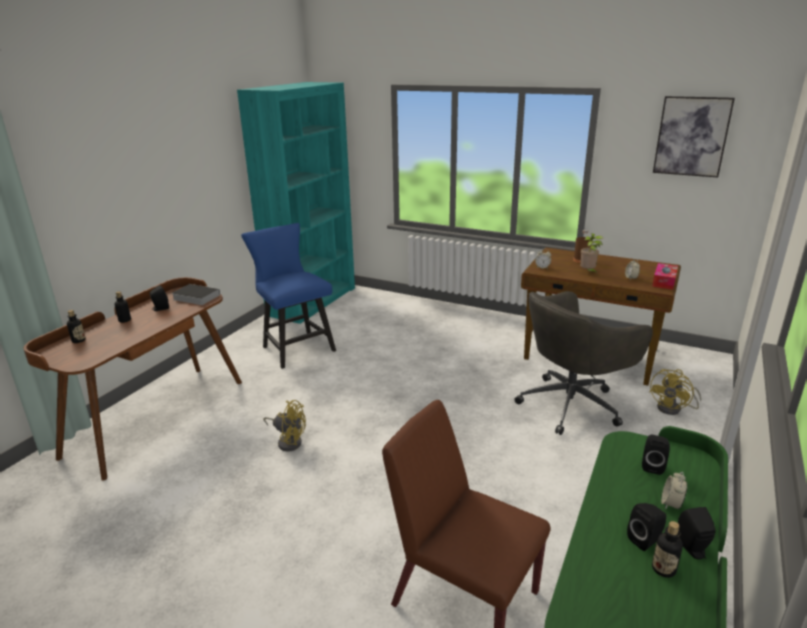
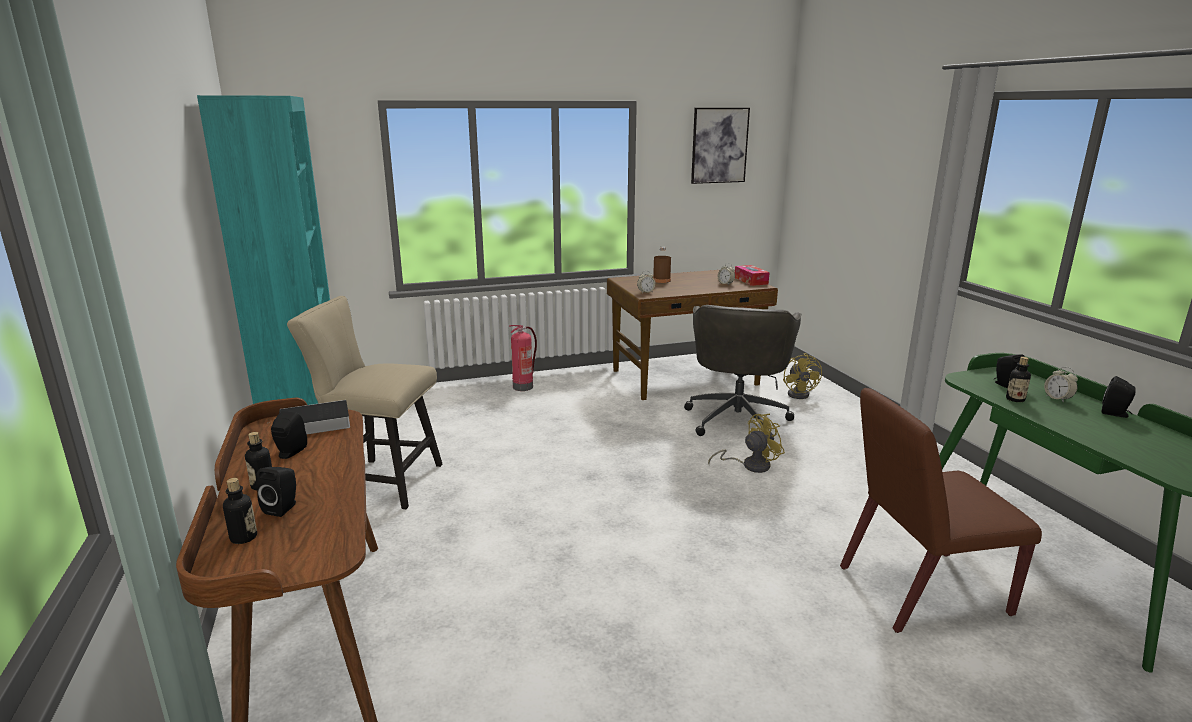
camera: 45 degrees left, 5 degrees down
(288, 441) = (558, 571): yellow fan -> yellow fan (750, 465)
(295, 347) = (380, 481): blue chair -> beige chair
(461, 318) = (523, 386): none -> fire extinguisher
(588, 272) = (687, 287): potted plant -> none
(645, 540) = (1095, 421): black speaker -> black speaker (283, 508)
(663, 569) = (1132, 429): bottle -> bottle (1015, 399)

